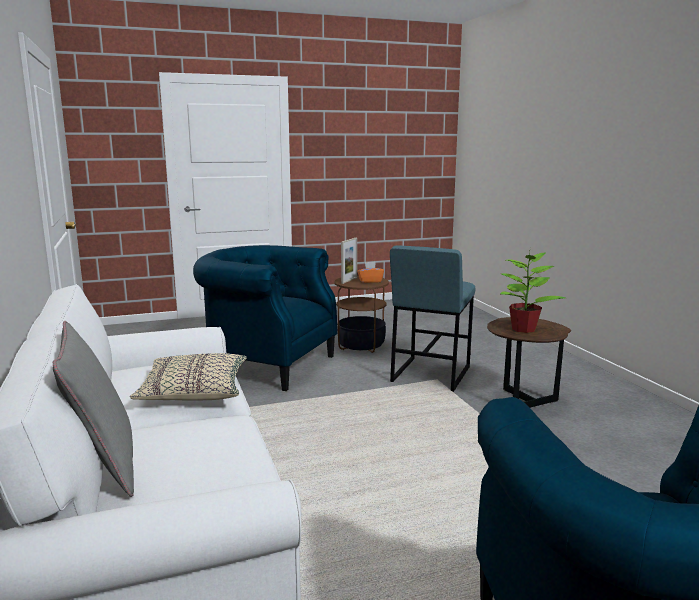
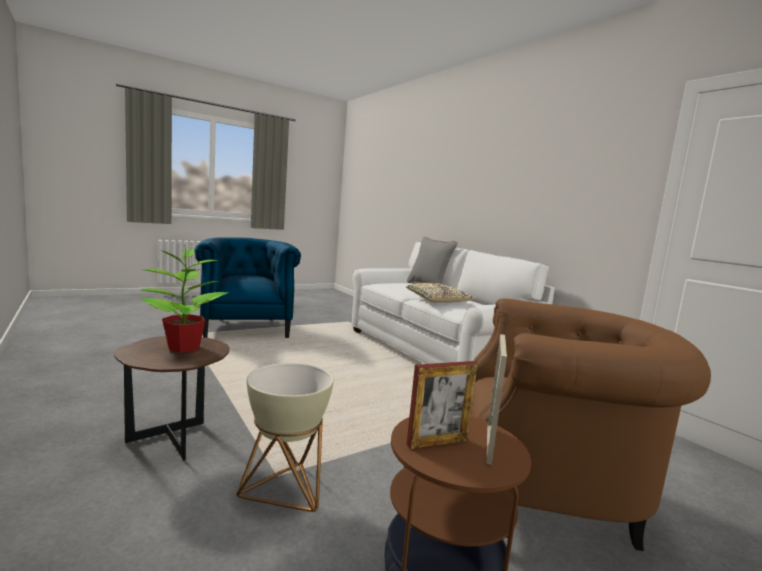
camera: 165 degrees right, 5 degrees down
(266, 364) = (549, 495): blue armchair -> brown armchair
(370, 281) = (437, 442): orange tissue box -> picture frame
(430, 375) = (285, 488): blue stool -> planter

